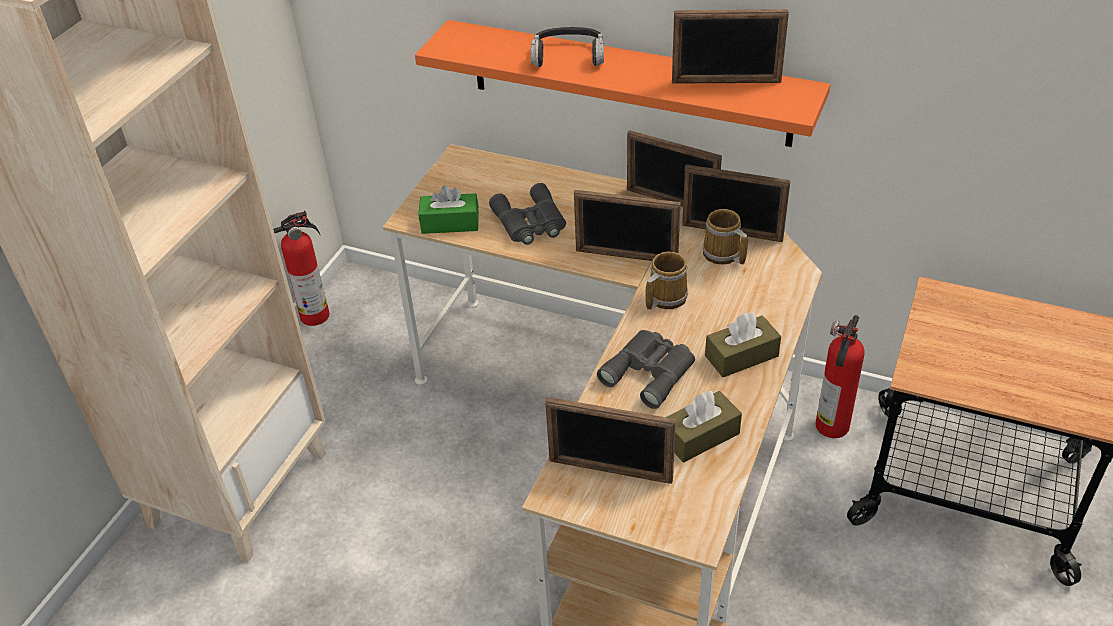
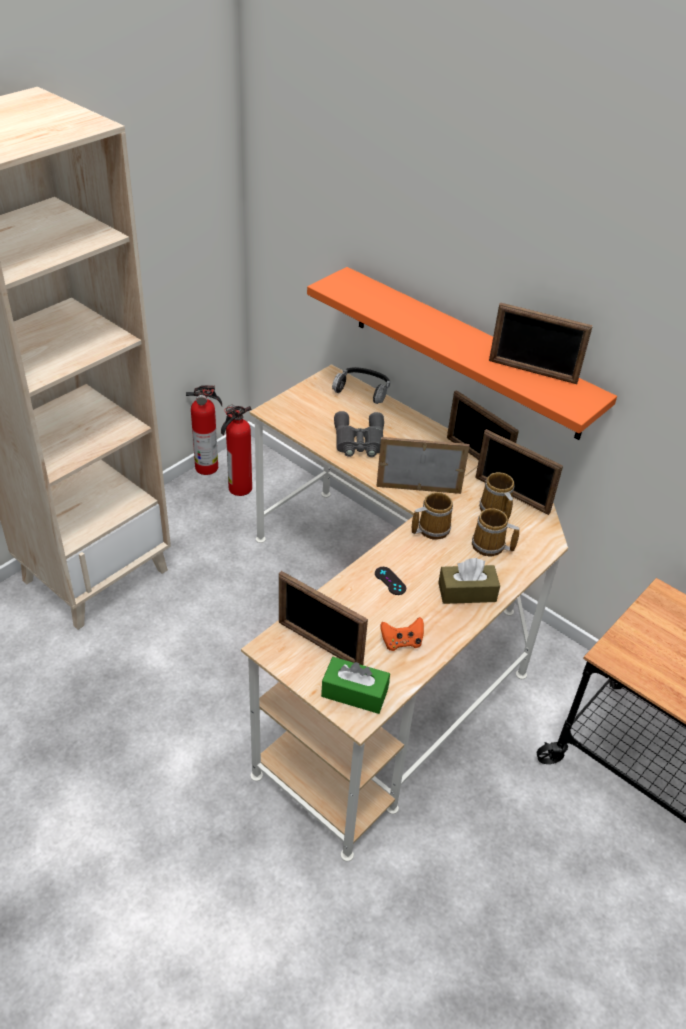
camera: 15 degrees right, 0 degrees up
(450, 223) = (299, 423): green tissue box -> green tissue box (354, 693)
(568, 56) = (421, 318): headphones -> headphones (362, 390)
(626, 256) = (418, 488): picture frame -> picture frame turned 150 degrees clockwise
(650, 371) = (390, 581): grey binoculars -> black game controller
(700, 436) = (401, 642): brown tissue box -> orange game controller
(739, 297) = (490, 546): none -> mug
(831, 427) = (560, 680): fire extinguisher -> fire extinguisher (238, 489)

